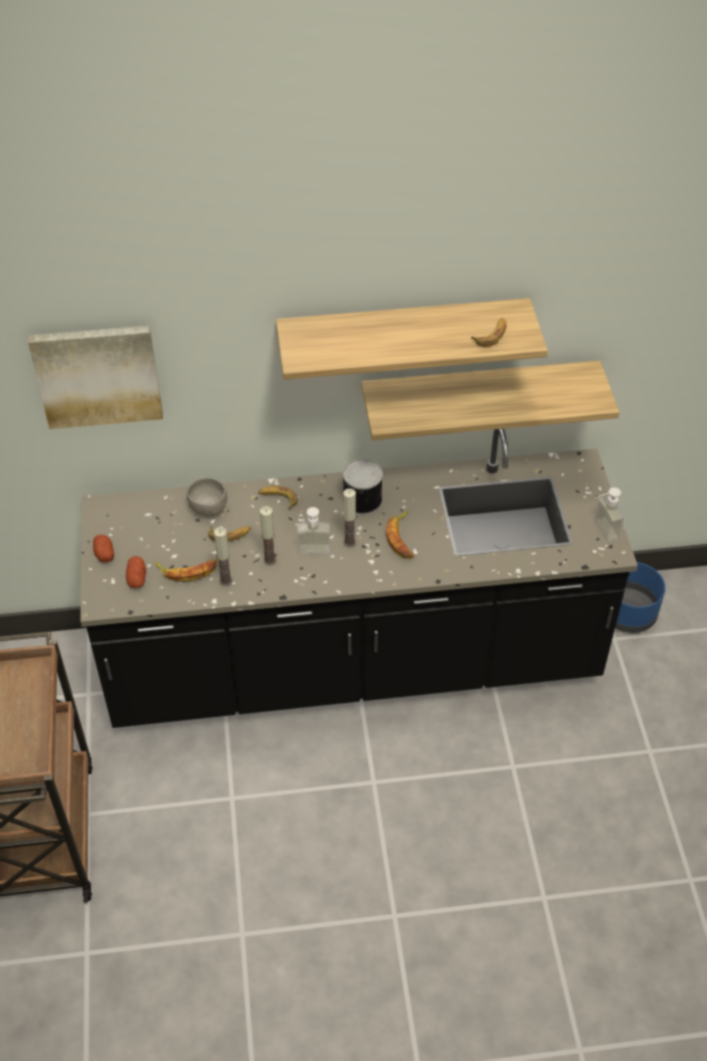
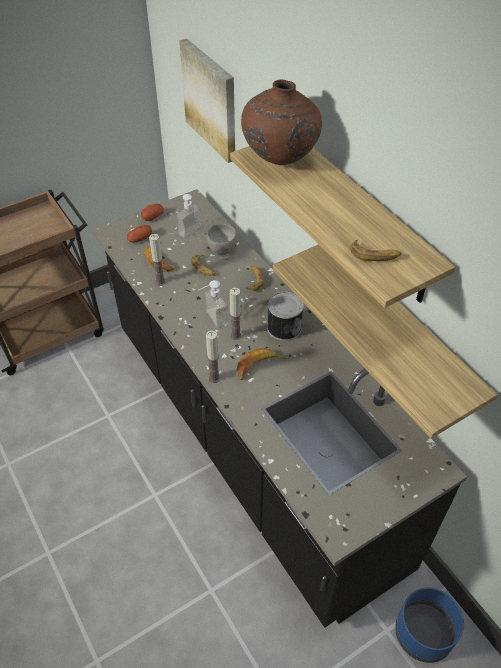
camera: 65 degrees right, 0 degrees up
(269, 560) = (192, 297): candle -> candle (214, 378)
(322, 344) = (279, 161): none -> brown vase
(600, 531) = (358, 513): soap dispenser -> soap dispenser (186, 228)

